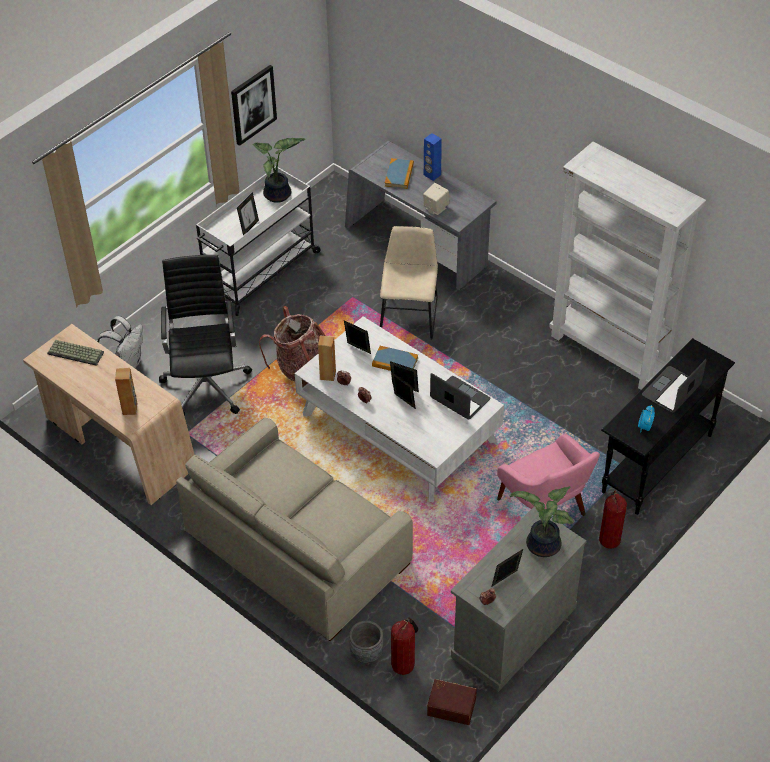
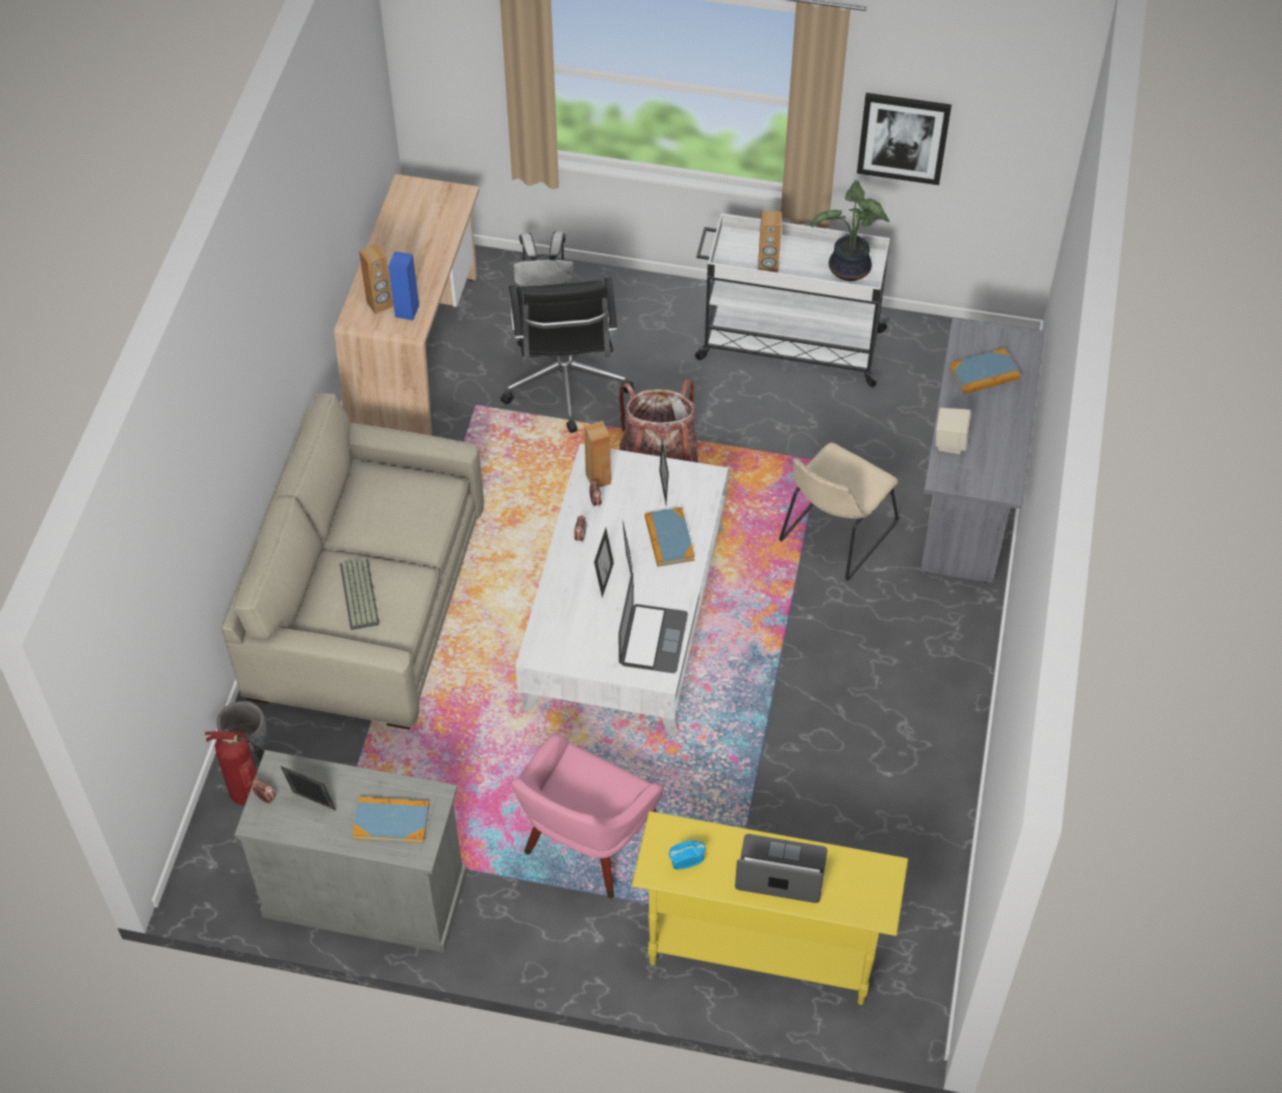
camera: 60 degrees right, 5 degrees up
(76, 352) = (436, 213): keyboard -> keyboard (361, 595)
(206, 384) = (565, 385): black office chair -> black office chair turned 120 degrees clockwise
(249, 227) = (768, 269): picture frame -> brown speaker
(409, 313) = (835, 535): beige chair -> beige chair turned 150 degrees clockwise
(432, 175) = (1014, 409): blue speaker -> blue speaker (406, 311)
(451, 705) = (215, 874): brown storage box -> none
(541, 546) = (391, 821): potted plant -> book
(608, 539) = (583, 945): fire extinguisher -> none
(610, 353) = (935, 806): white bookcase -> none
(656, 463) = (760, 951): black console table -> yellow console table

